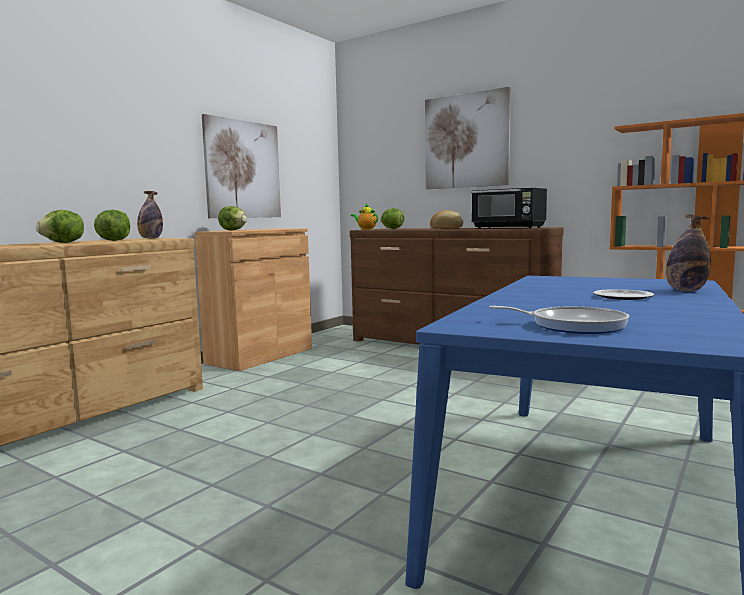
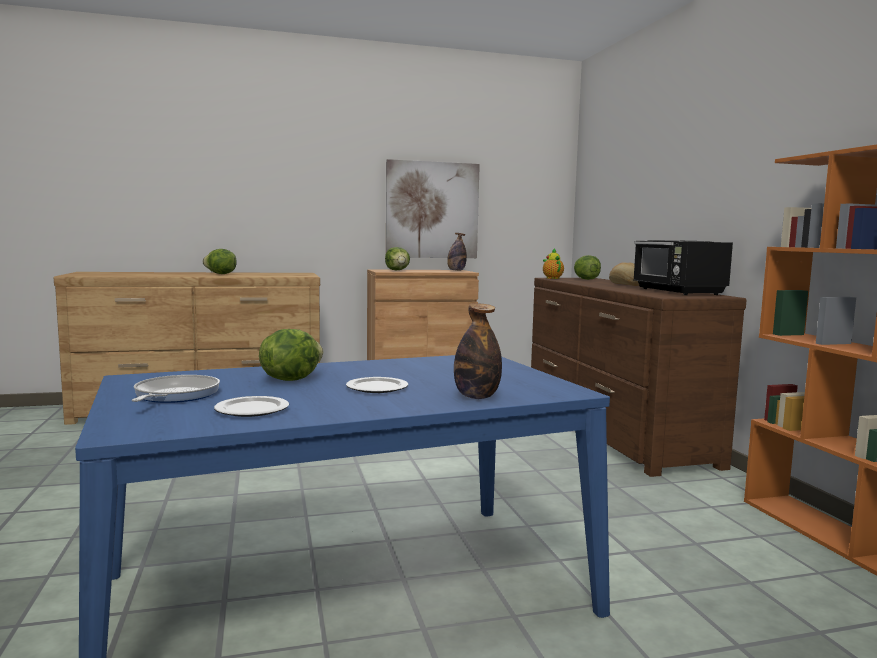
camera: 40 degrees right, 0 degrees up
(113, 240) = (260, 274): lettuce -> lettuce (290, 379)
(151, 238) = (304, 274): bottle -> bottle (456, 270)
(466, 141) = (671, 174): picture -> none
(572, 325) = (174, 395): frying pan -> frying pan turned 150 degrees counterclockwise
(670, 319) = (251, 410): none -> plate

